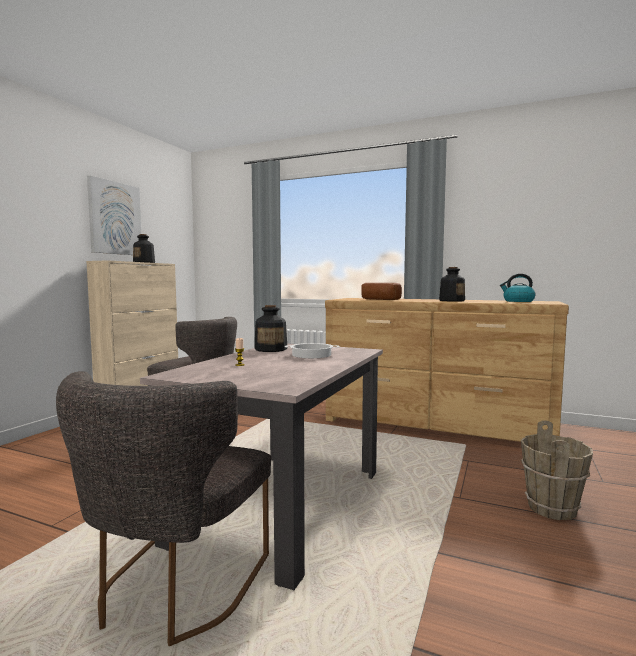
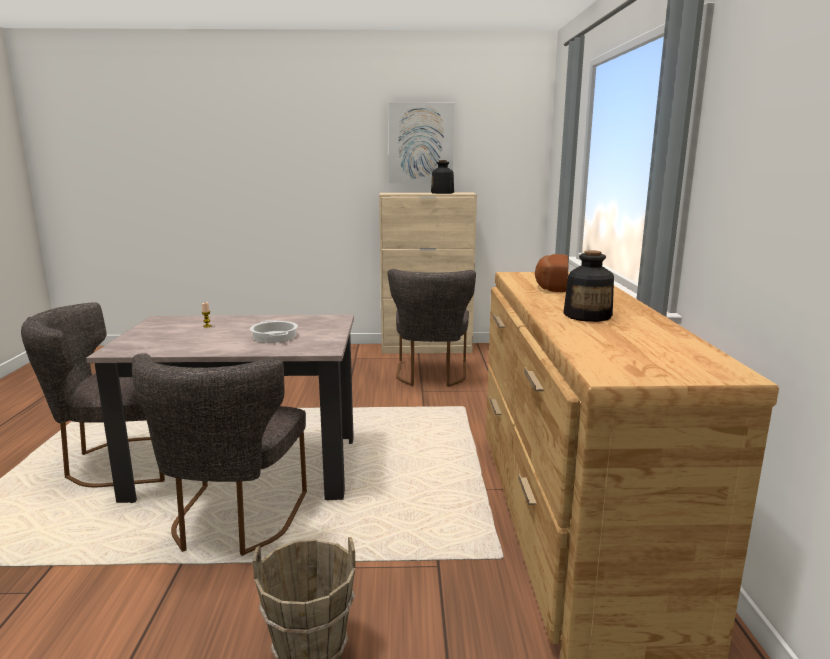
camera: 65 degrees right, 10 degrees up
(271, 349) = (300, 320): bottle -> none
(381, 521) = (233, 523): none -> grey chair
(518, 301) = (659, 352): kettle -> none

